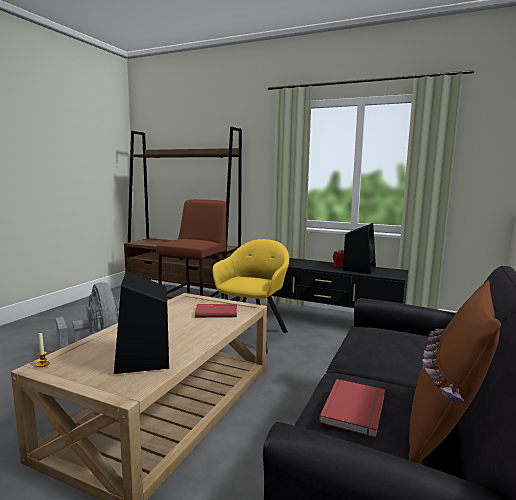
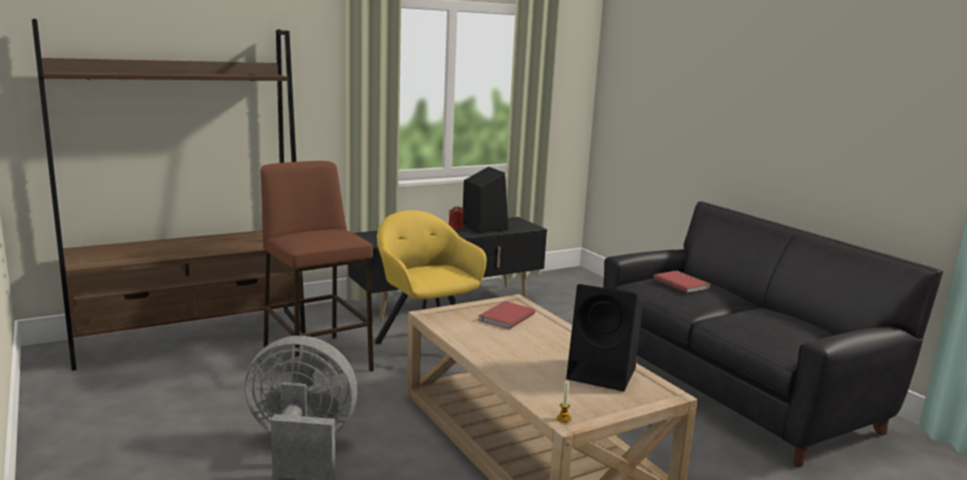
camera: 55 degrees left, 5 degrees up
(356, 409) = (775, 329): red book -> red book (682, 283)
(445, 428) = (807, 319): brown pillow -> none

